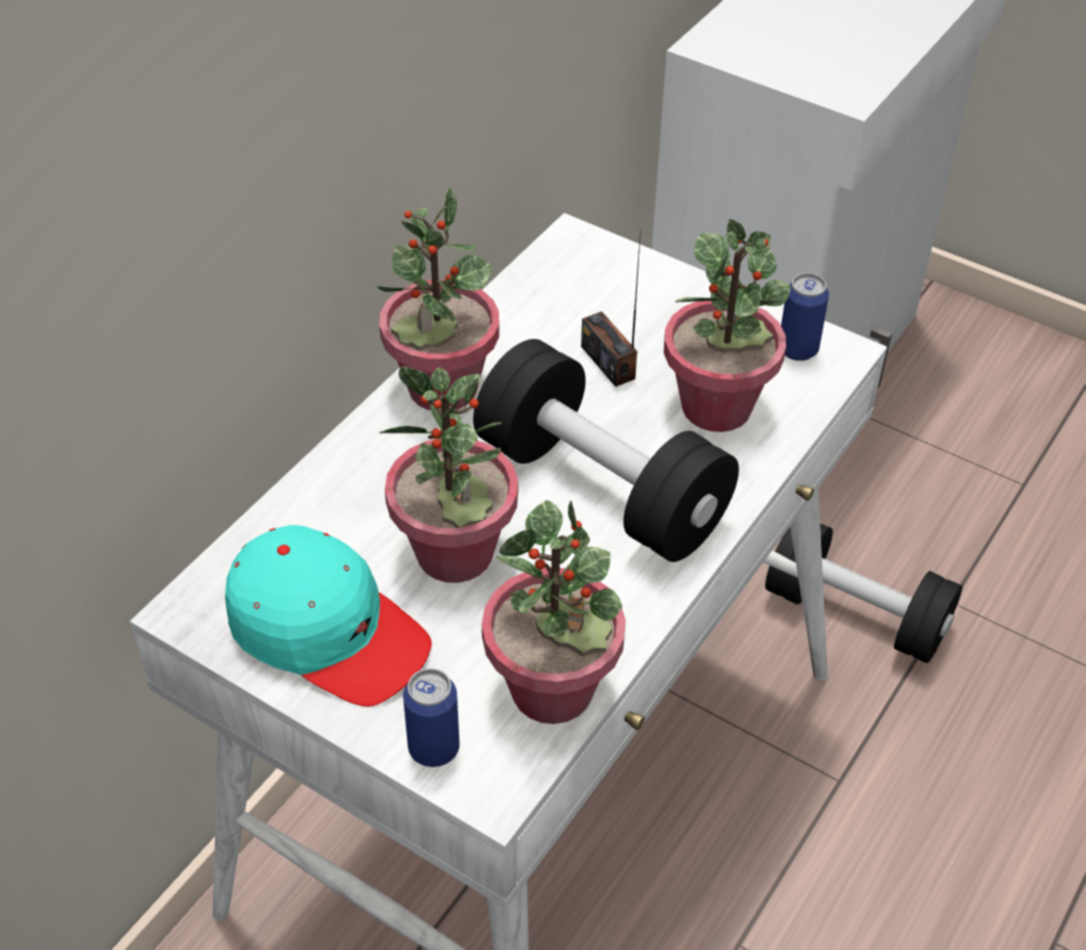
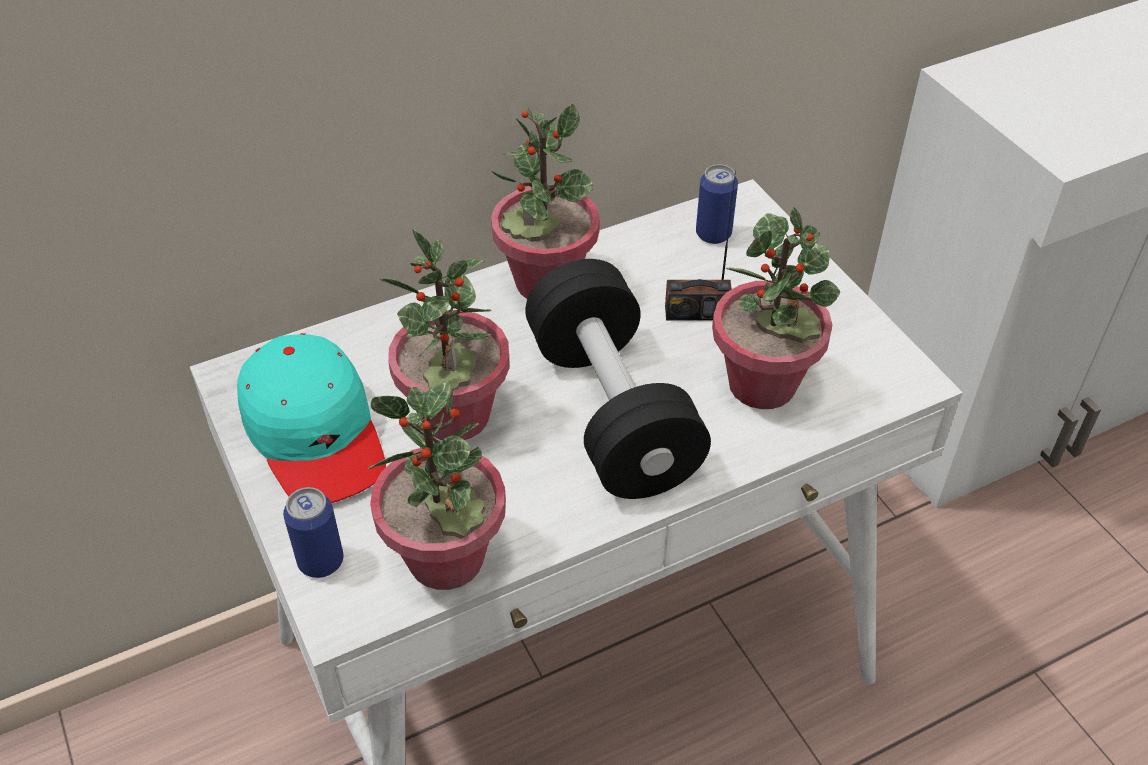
camera: 30 degrees right, 0 degrees up
(608, 362) = (696, 312): radio -> radio turned 90 degrees counterclockwise
(798, 349) = (874, 363): can -> can (713, 234)
(856, 614) = (935, 642): black dumbbell -> none

